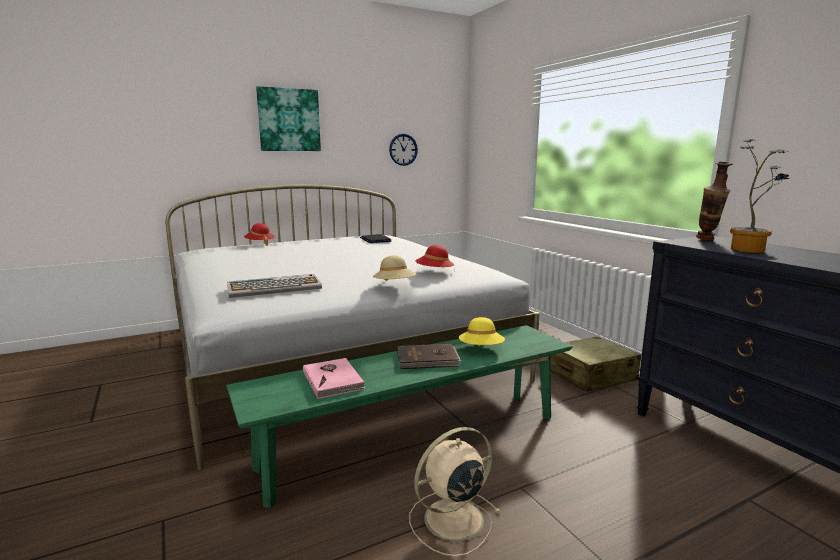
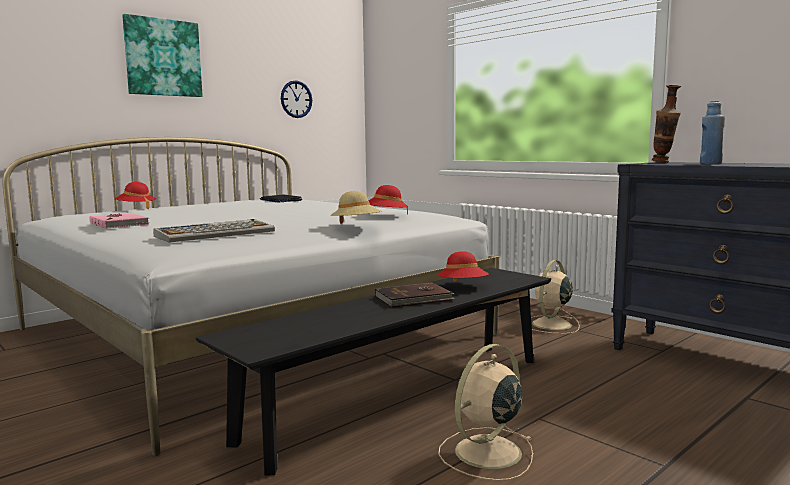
camera: 15 degrees left, 5 degrees down
(333, 380) = (324, 321): pink book -> pink book (120, 224)
(415, 441) = (403, 397): green bench -> black bench
(481, 349) = (463, 287): yellow hat -> red hat
(590, 376) = (551, 325): beige suitcase -> beige fan
(751, 250) = (710, 164): potted plant -> blue bottle

